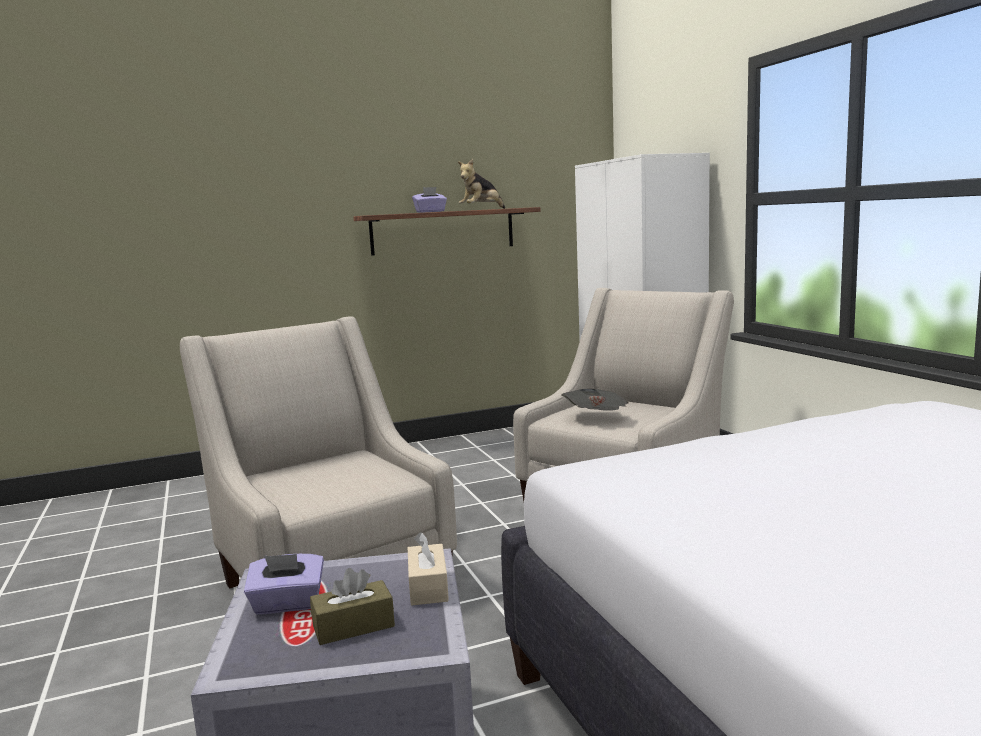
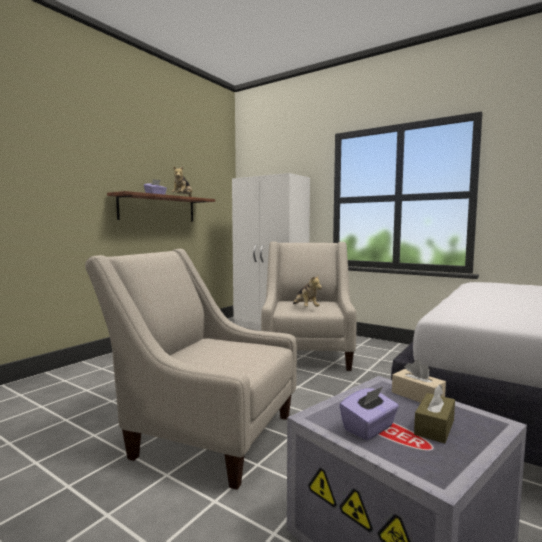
camera: 35 degrees left, 5 degrees down
(597, 418) = (305, 308): newspaper -> plush toy

